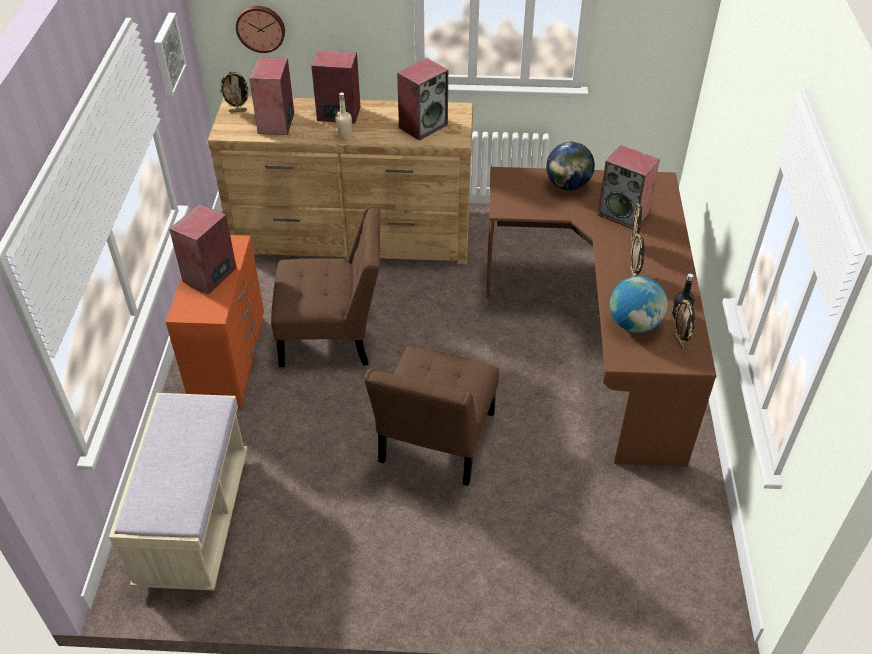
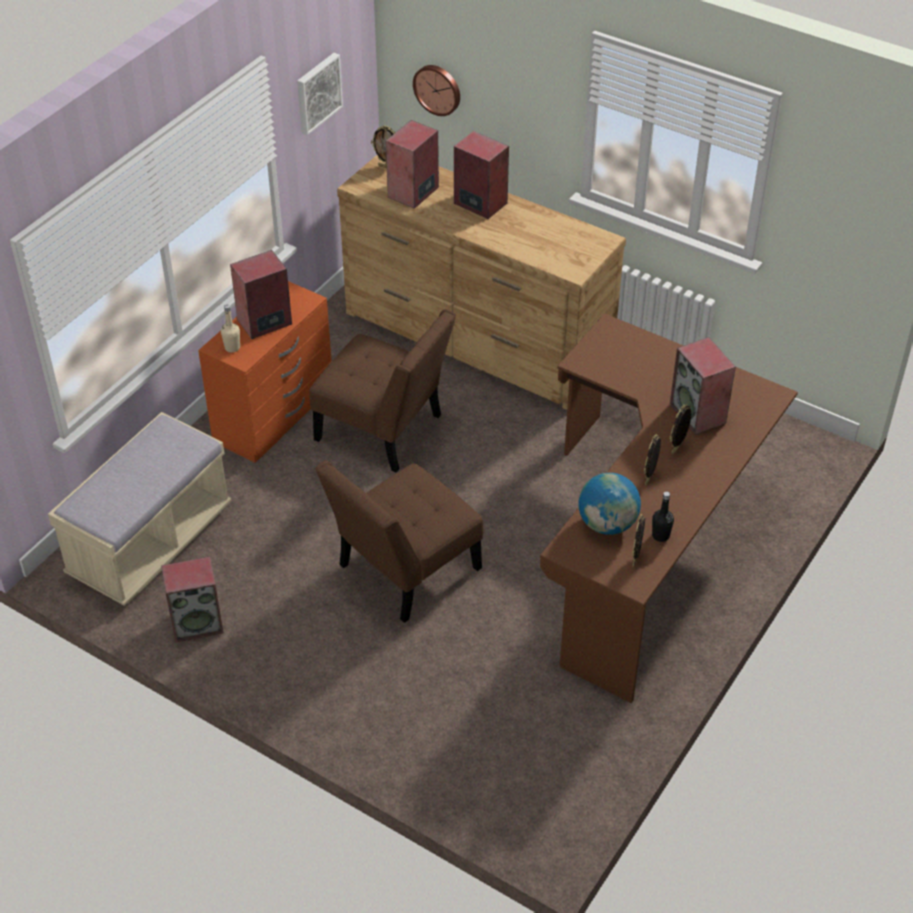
camera: 30 degrees right, 0 degrees up
(344, 135) = (468, 227): beige bottle -> beige bottle (232, 347)
(423, 125) = (553, 245): speaker -> speaker (198, 622)
(567, 185) = (666, 362): globe -> none

